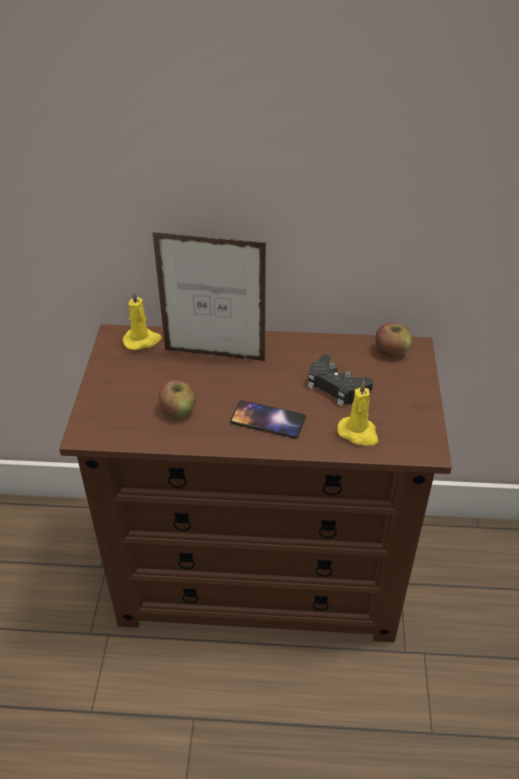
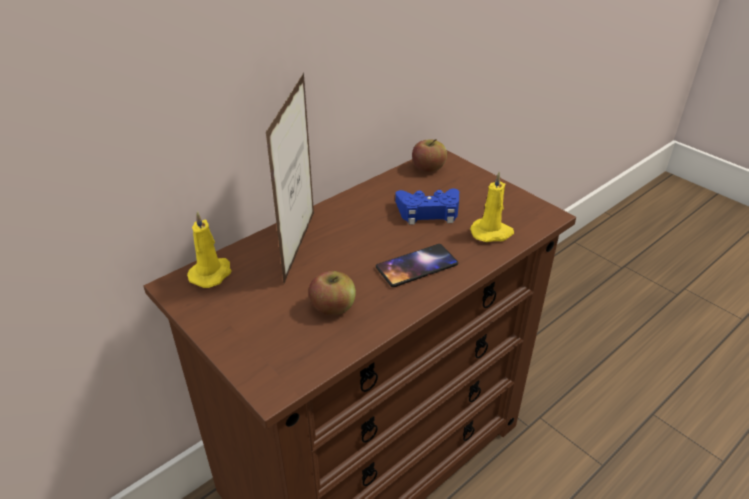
camera: 45 degrees left, 5 degrees down
(215, 355) = (300, 246): picture frame -> picture frame turned 45 degrees counterclockwise
(336, 386) = (428, 212): black game controller -> blue game controller

